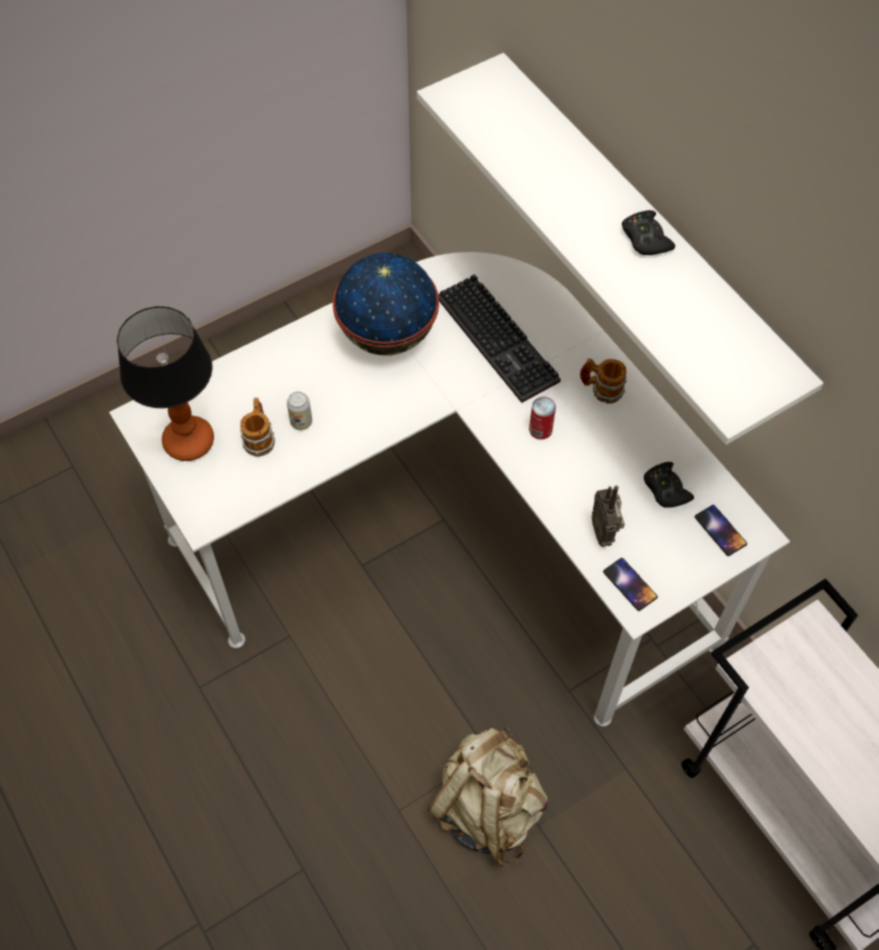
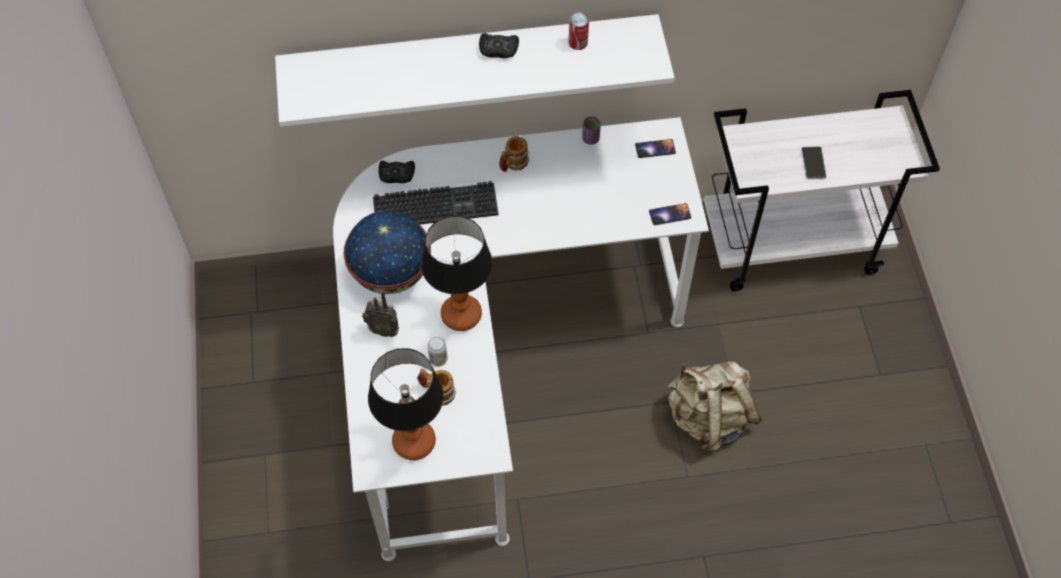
camera: 65 degrees left, 0 degrees up
(368, 419) = (460, 314): none -> table lamp
(540, 429) = (526, 213): can -> can (578, 42)
(604, 532) = (625, 211): radio -> radio (383, 329)
(665, 489) = (610, 163): black game controller -> black game controller (396, 174)
(689, 454) = (590, 138): none -> purple cup
(835, 742) = (813, 163): none -> phone

